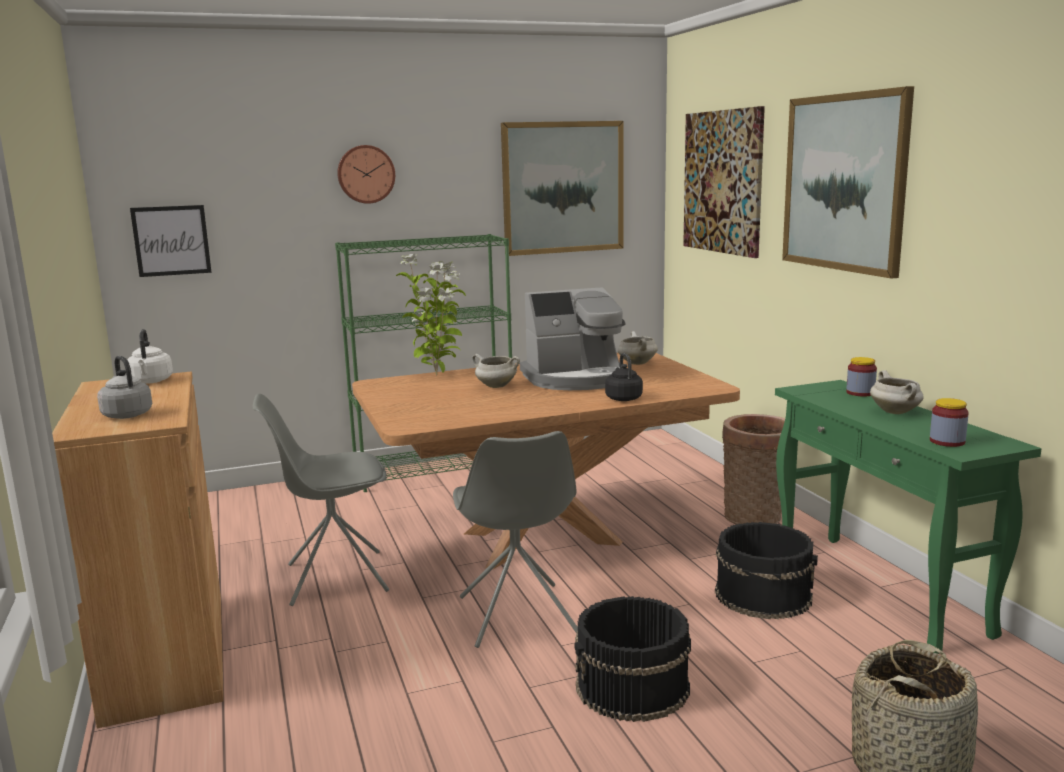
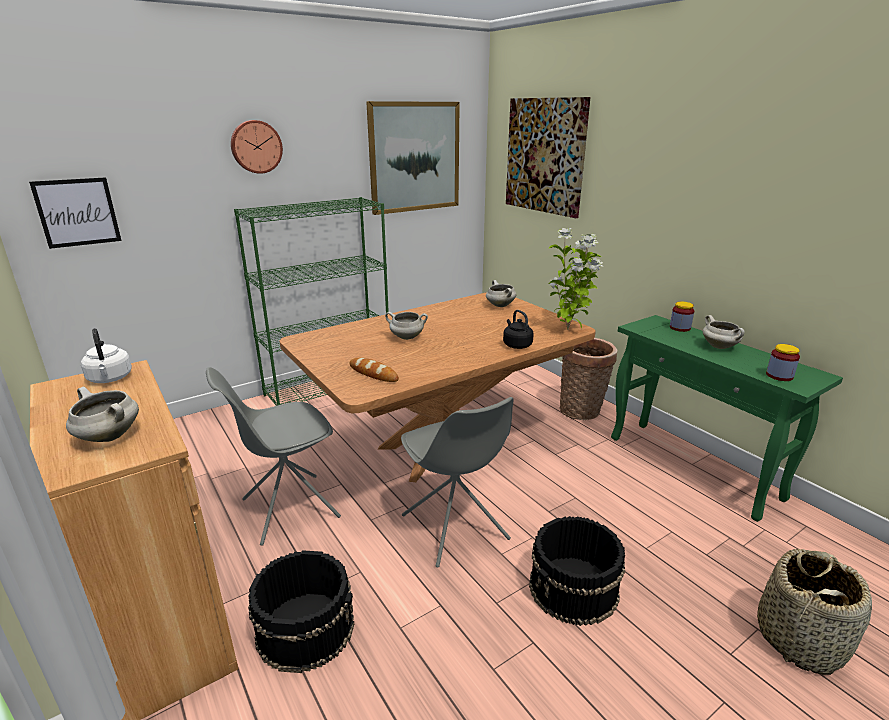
camera: 15 degrees left, 10 degrees up
(126, 414) = (107, 437): grey kettle -> white cooking pot
(433, 413) = (373, 373): none -> bread
(437, 375) = (349, 328): potted plant -> potted plant (569, 330)
(575, 379) = (465, 325): coffee machine -> none
(763, 594) = (621, 481): black bucket -> black bucket (306, 628)
(844, 182) = (667, 165): picture -> none

